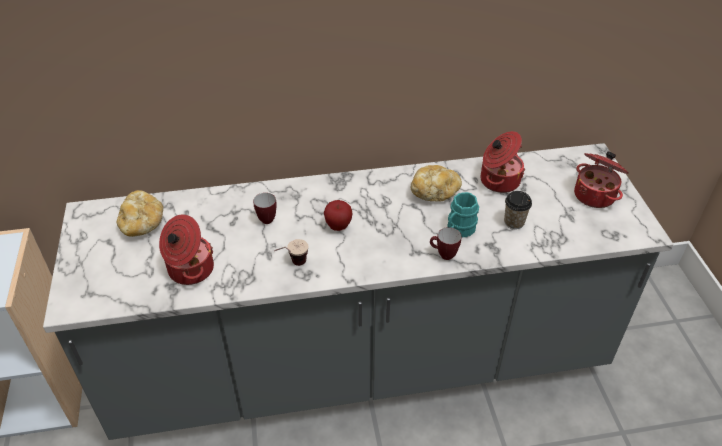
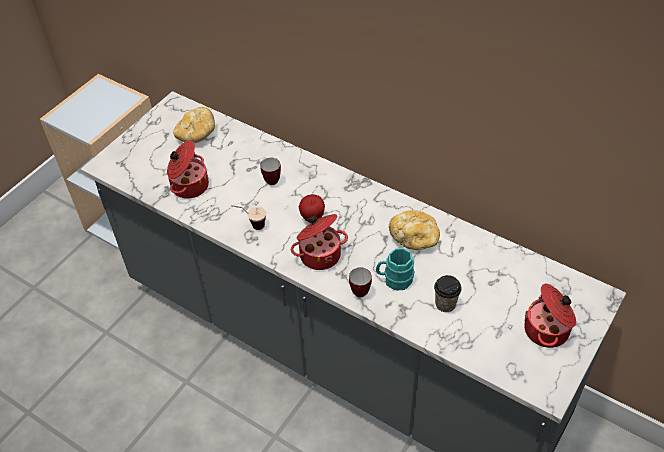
camera: 45 degrees right, 5 degrees up
(498, 180) = (479, 262): cooking pot -> cooking pot (319, 254)

